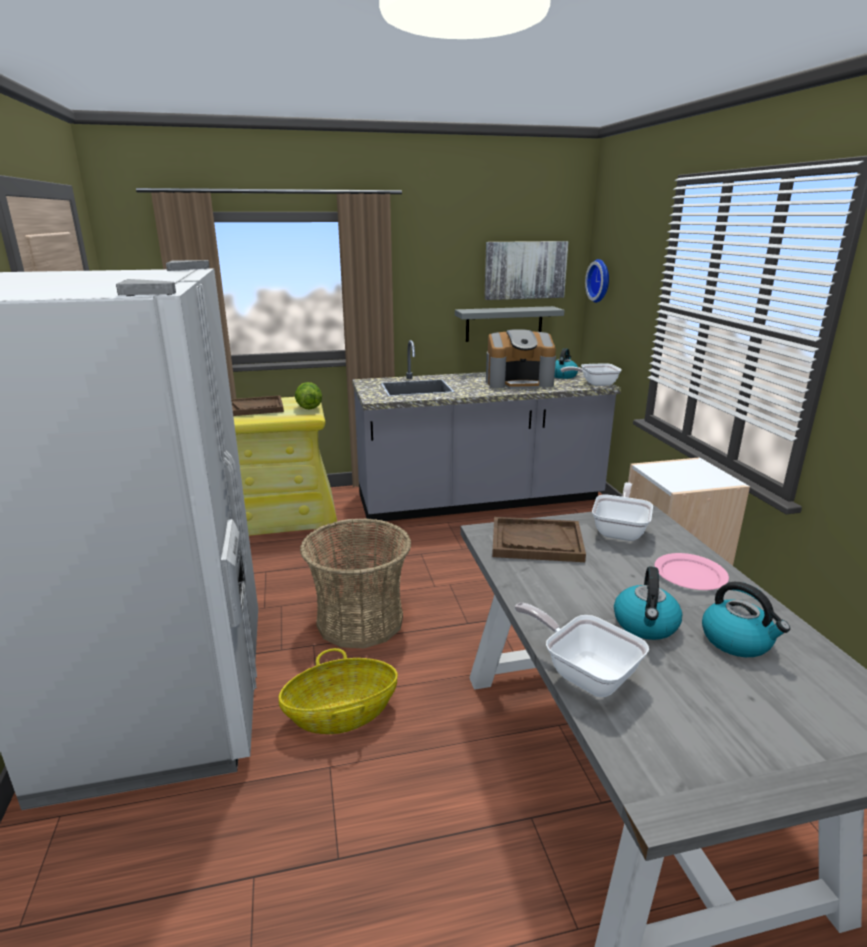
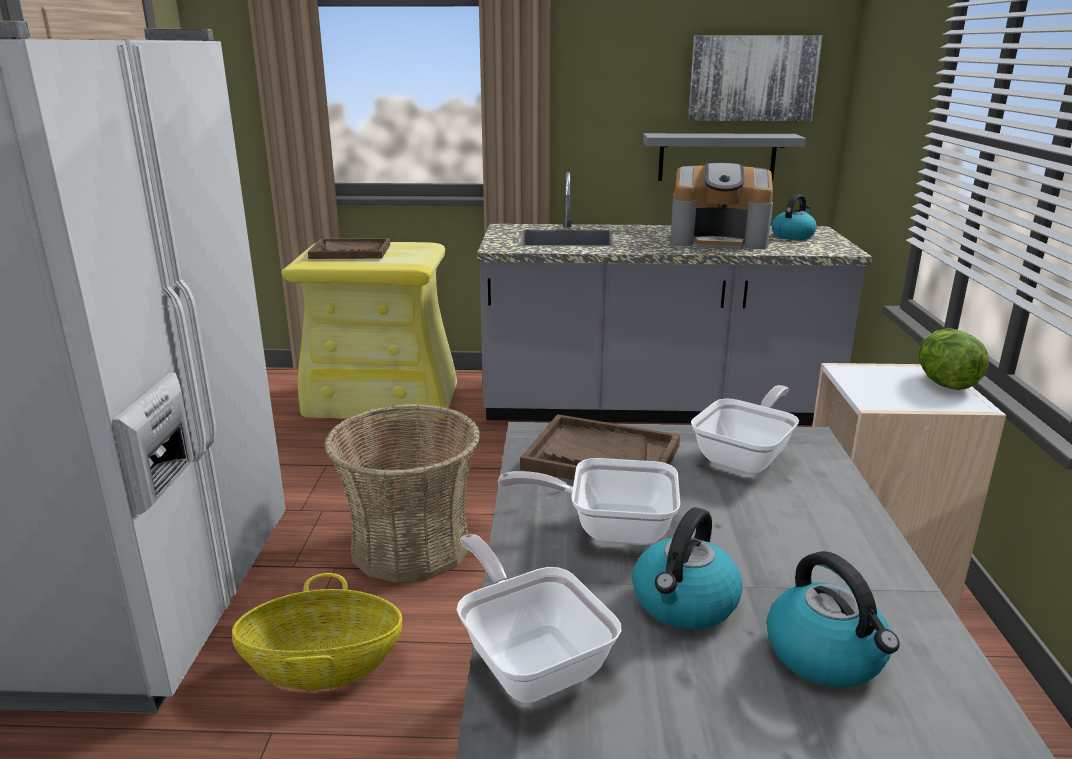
camera: 15 degrees right, 0 degrees up
(309, 407) = (418, 256): lettuce -> lettuce (945, 383)
(594, 384) = (833, 249): frying pan -> frying pan (609, 528)
(600, 281) = (866, 95): wall clock -> none
(690, 575) = (815, 538): pink plate -> none

